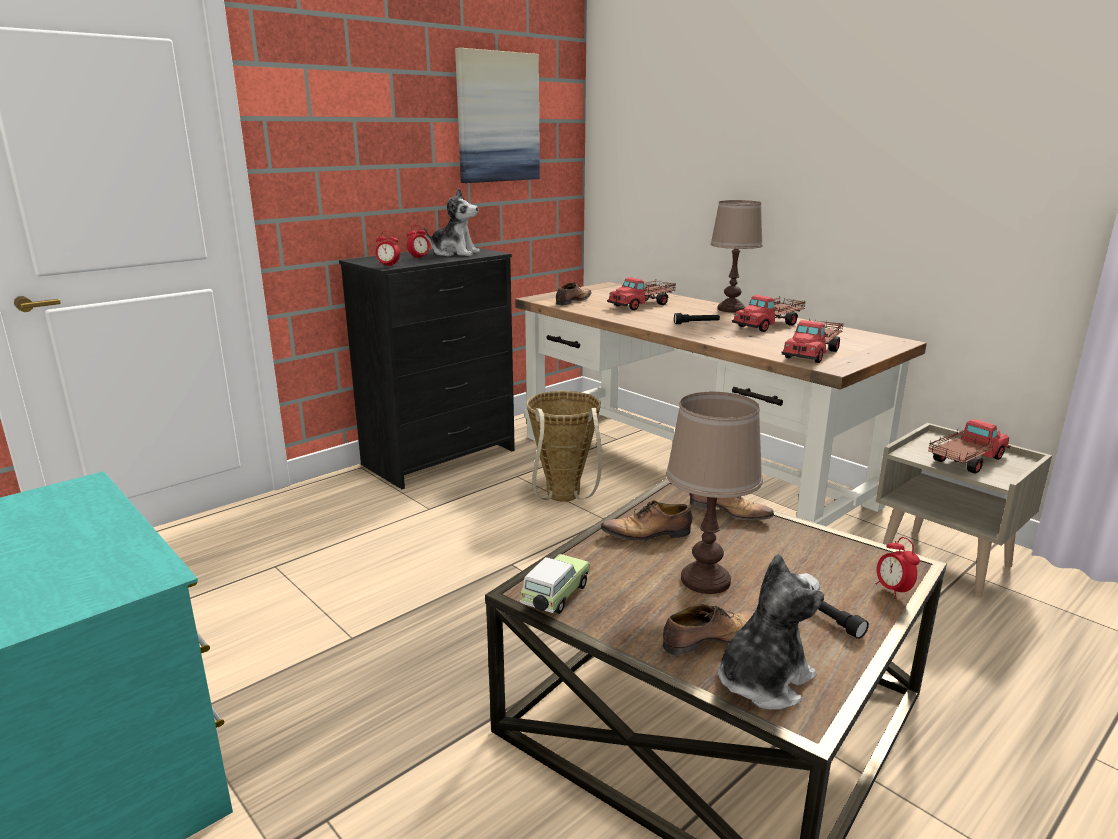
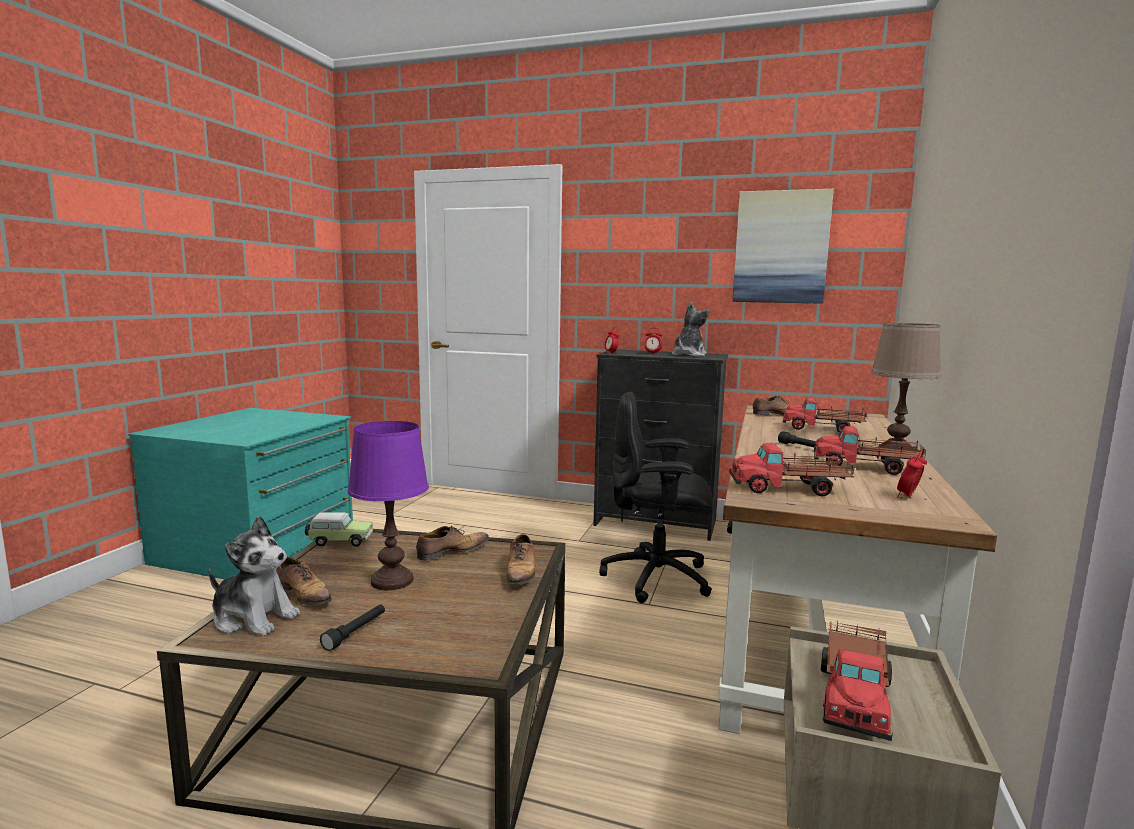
camera: 60 degrees right, 10 degrees down
(454, 253) = (688, 355): plush toy -> plush toy turned 135 degrees counterclockwise
(563, 499) = (658, 578): basket -> black office chair
(648, 534) = (451, 552): shoe -> shoe turned 90 degrees clockwise
(706, 580) = (391, 581): brown table lamp -> purple table lamp
(892, 590) = (421, 659): alarm clock -> alarm clock (908, 497)
(965, 461) = (855, 695): toy truck -> toy truck turned 90 degrees clockwise

